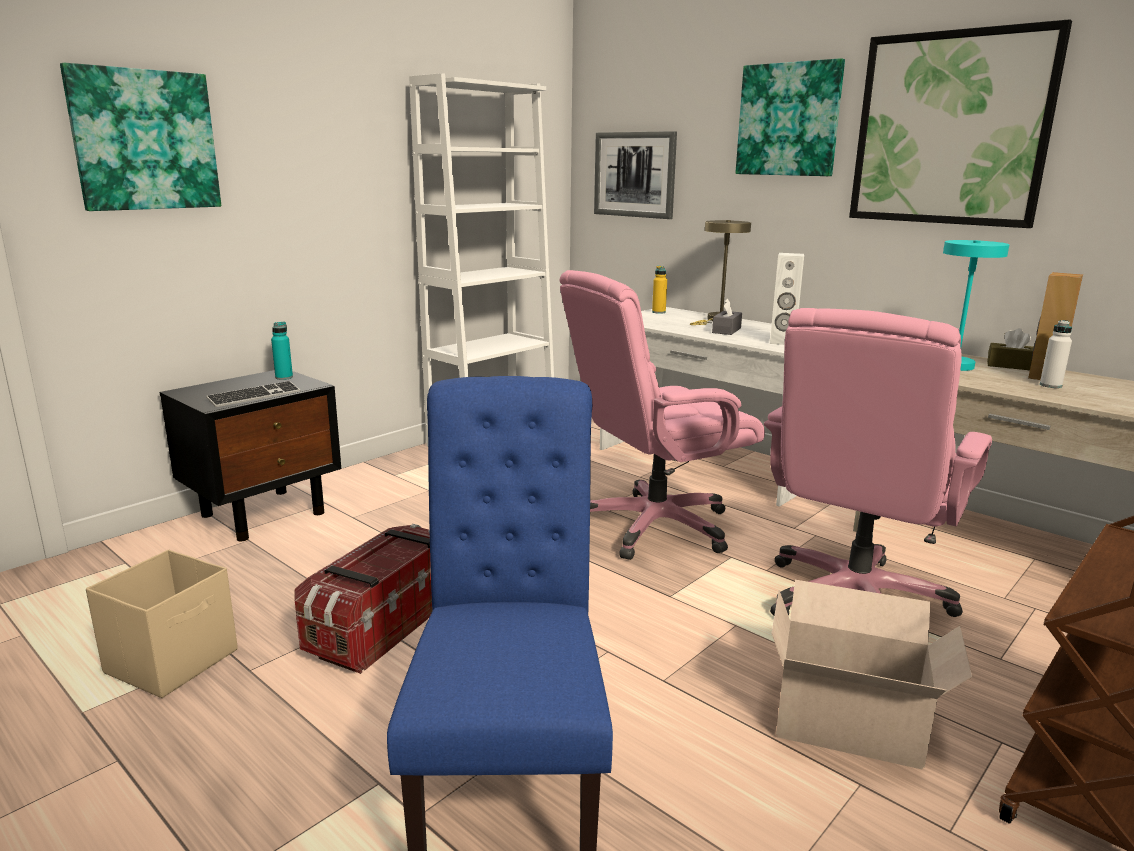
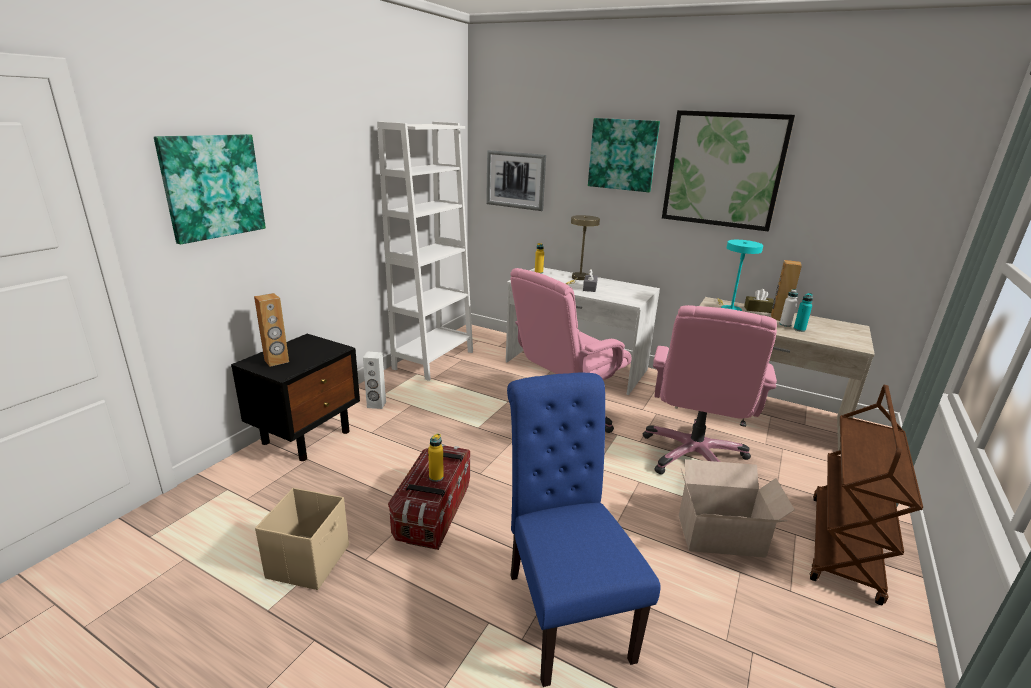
camera: 15 degrees left, 5 degrees up
(218, 392) = (276, 361): none -> brown speaker
(254, 396) = (306, 363): keyboard -> none
(284, 377) = (314, 343): turquoise bottle -> turquoise bottle (799, 329)
(380, 564) = (436, 477): none -> yellow bottle
(782, 342) = (628, 297): white speaker -> white speaker (376, 405)

